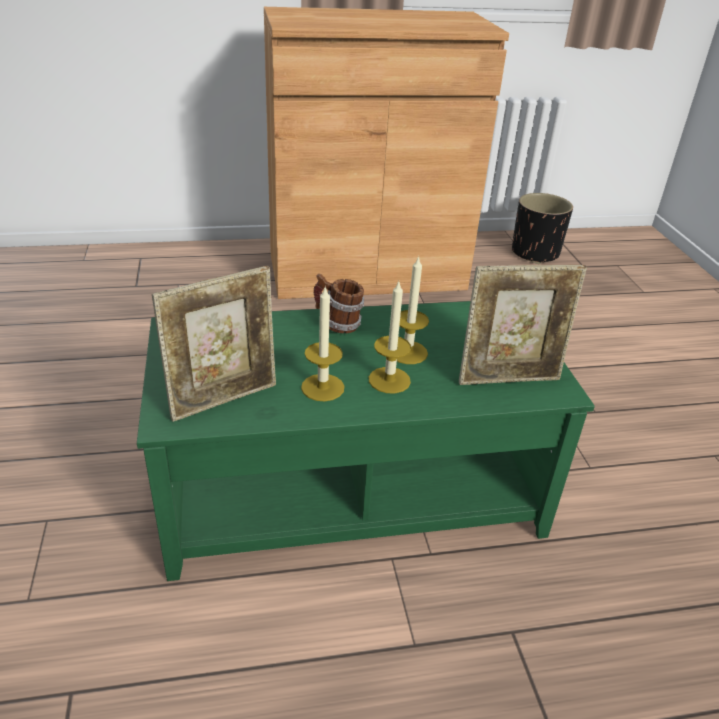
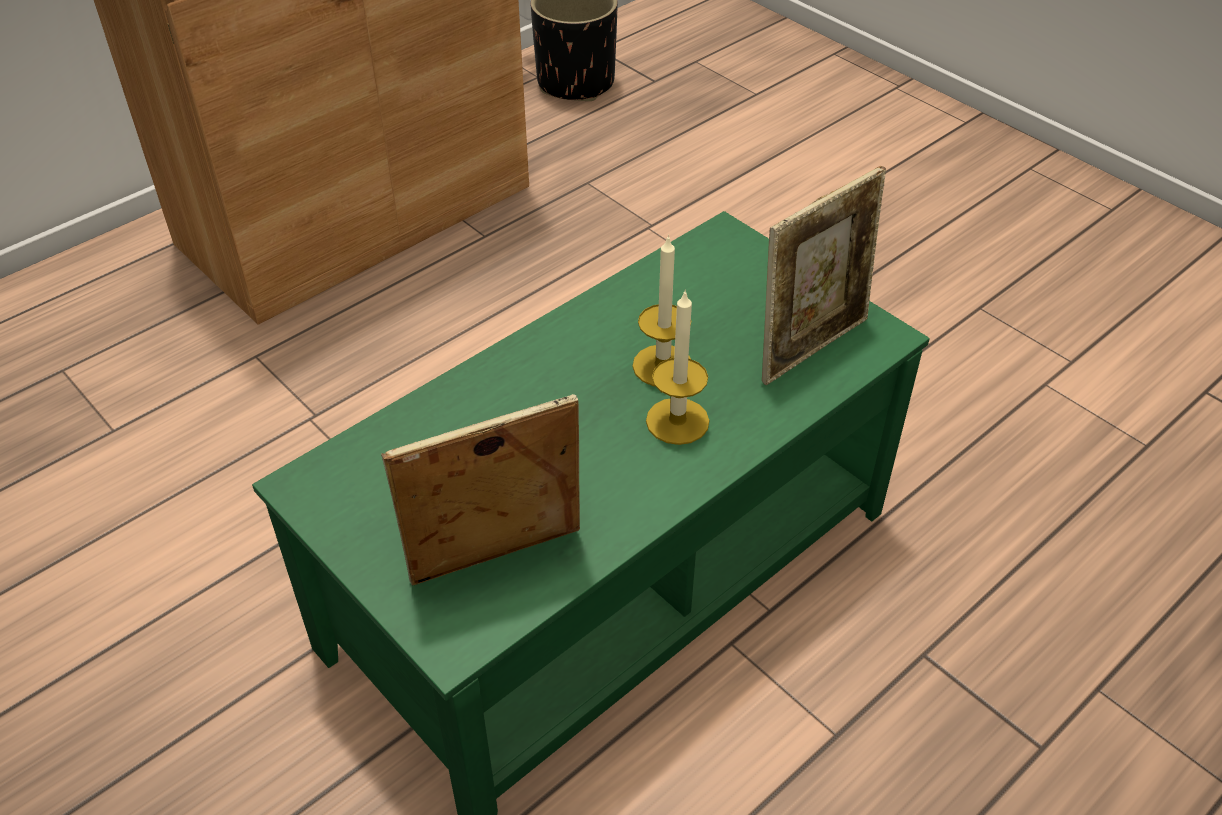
camera: 30 degrees left, 10 degrees up
(224, 399) = (496, 562): picture frame -> picture frame turned 135 degrees counterclockwise
(322, 387) = (606, 476): candle -> none
(338, 325) = (535, 365): mug -> none

